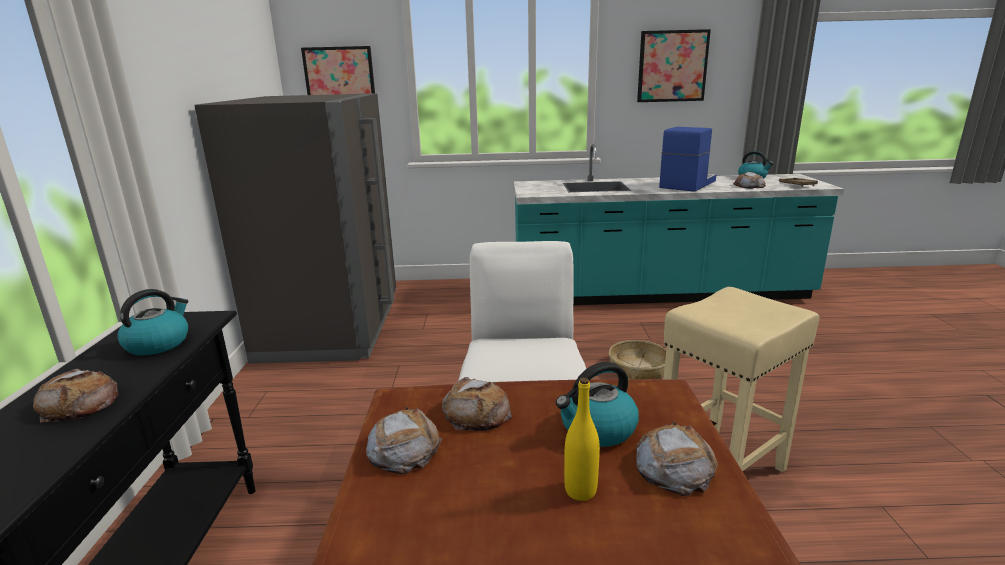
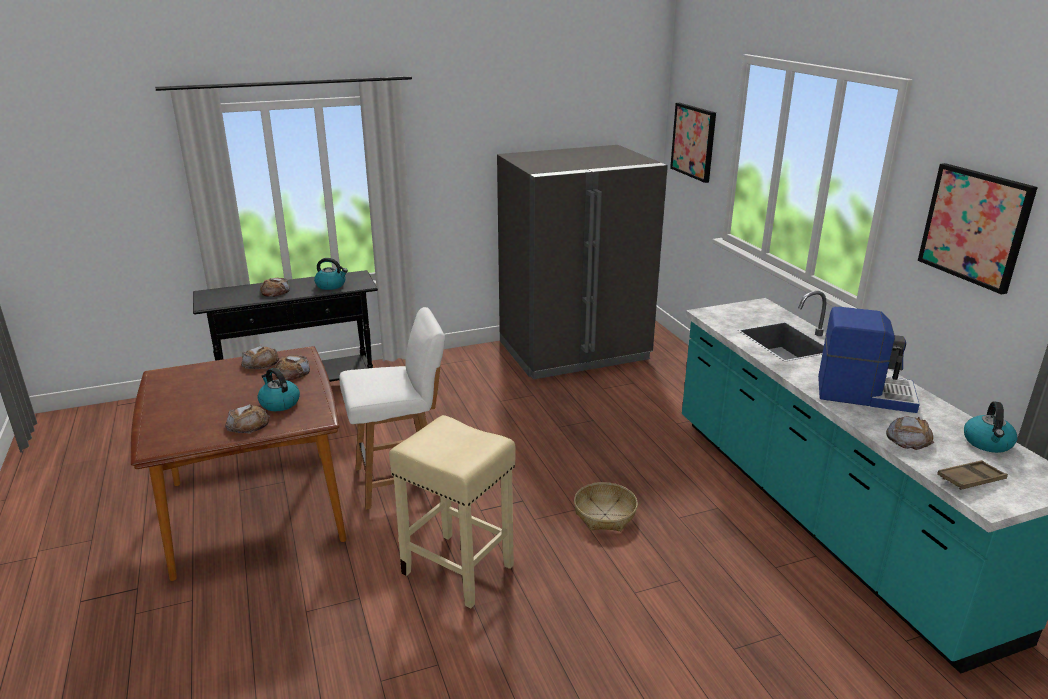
camera: 70 degrees right, 5 degrees up
(580, 490) = (230, 404): yellow bottle -> none

